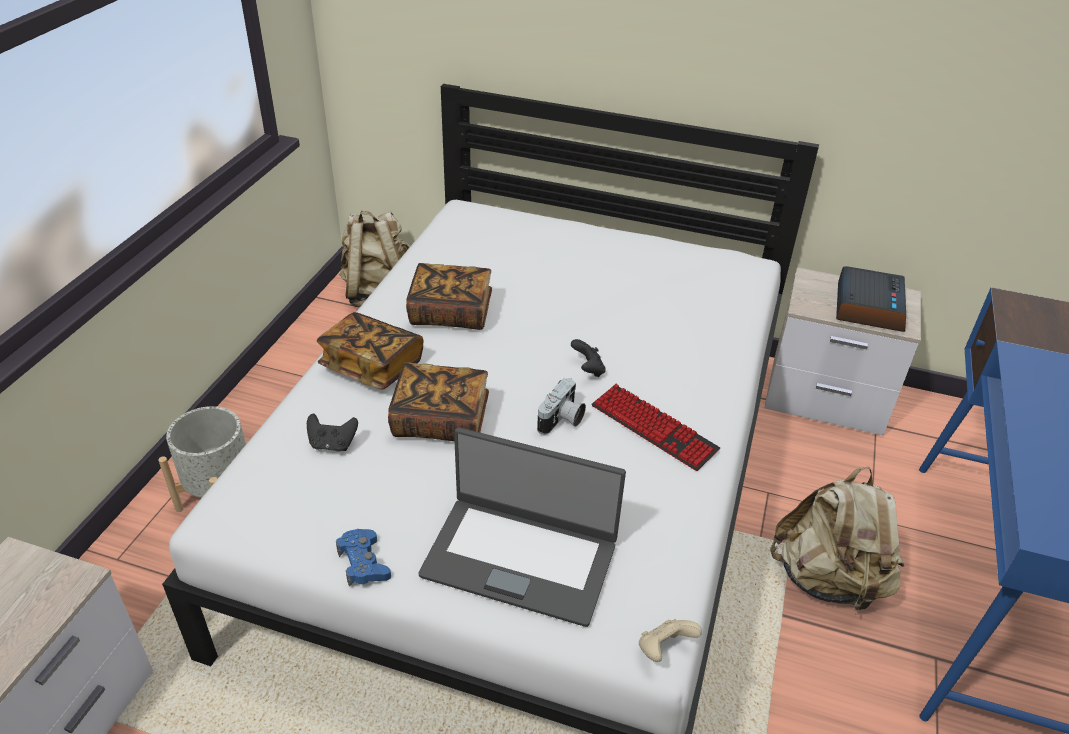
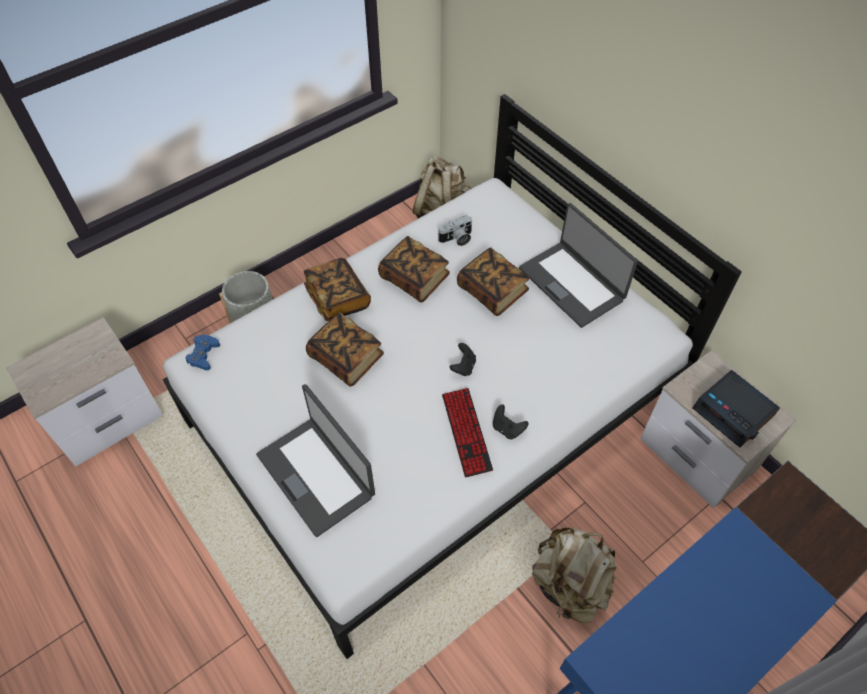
camera: 35 degrees right, 15 degrees up
(332, 444) = (276, 344): black game controller -> black game controller (507, 429)
(363, 563) = (238, 430): blue game controller -> blue game controller (203, 355)
(550, 292) = (492, 291): none -> book
(562, 420) = (415, 396): camera -> camera (456, 239)
(626, 254) = (572, 283): none -> laptop
(664, 649) = (345, 575): beige game controller -> none
(868, 307) = (734, 412): alarm clock -> alarm clock turned 90 degrees clockwise

